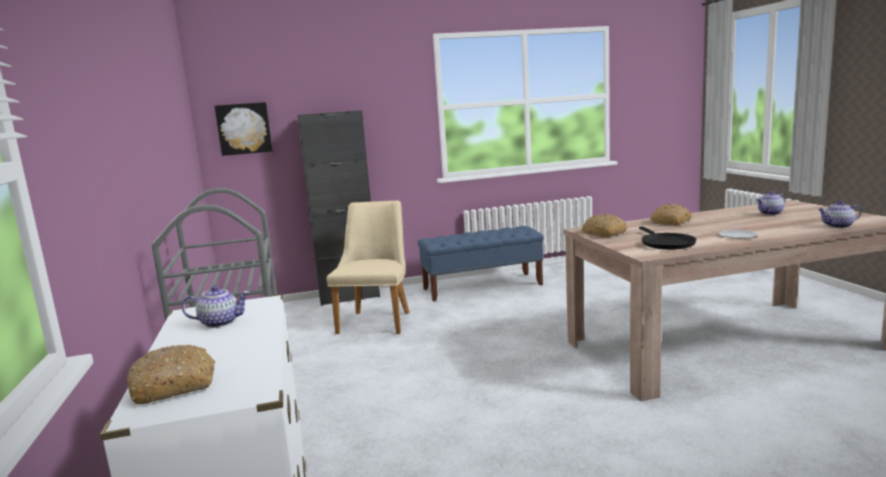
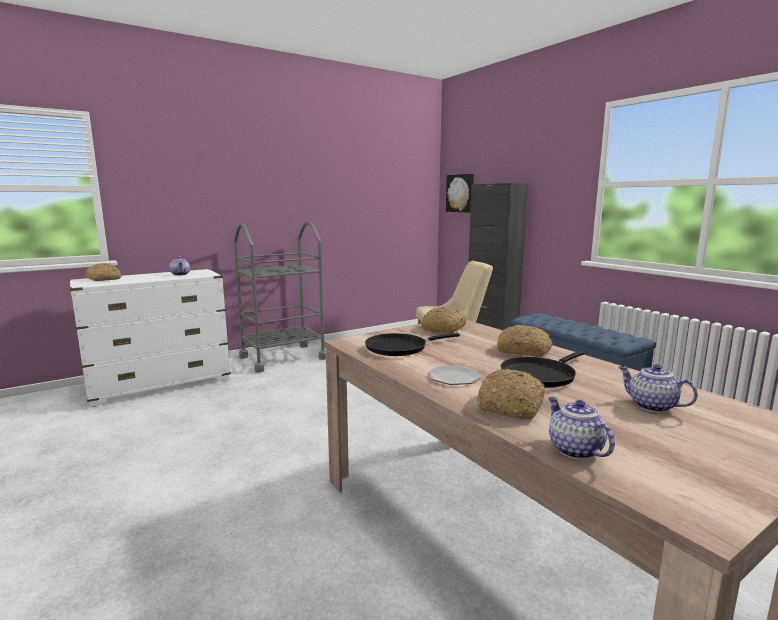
camera: 70 degrees right, 0 degrees up
(726, 223) = (540, 375): none -> black frying pan
(784, 230) = (511, 406): none -> bread

